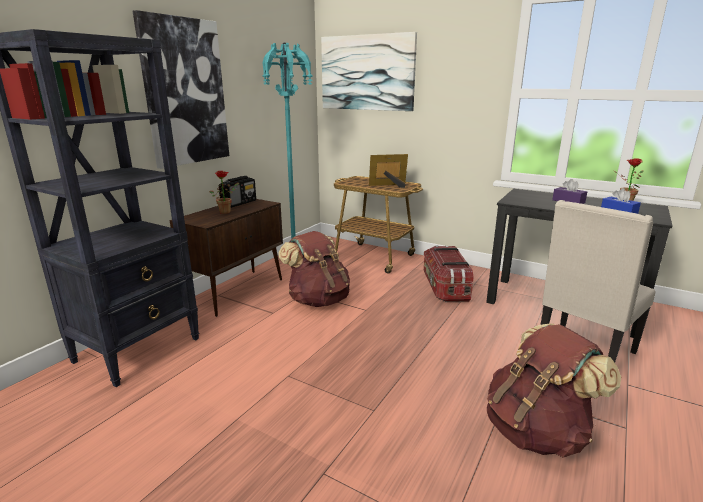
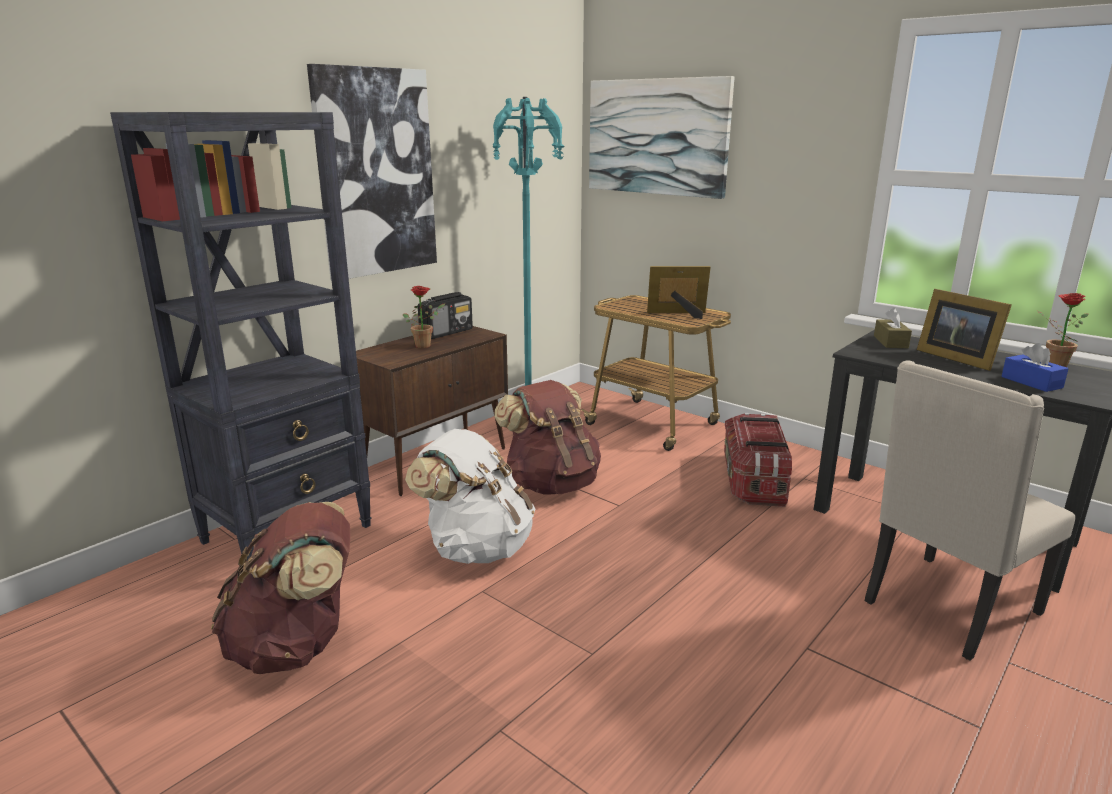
camera: 10 degrees right, 0 degrees up
(277, 347) = (476, 548): none -> white backpack
(527, 194) = (890, 342): none -> brown tissue box
(536, 431) = (831, 714): brown backpack -> brown backpack (296, 645)
(568, 201) = (955, 357): purple tissue box -> picture frame

